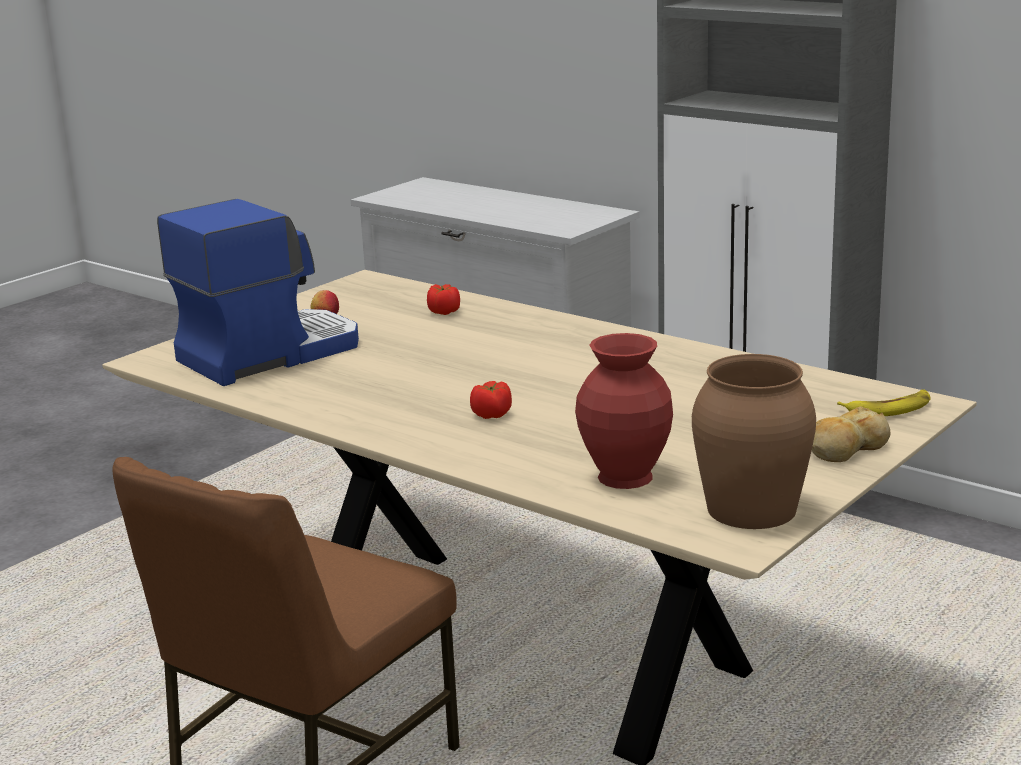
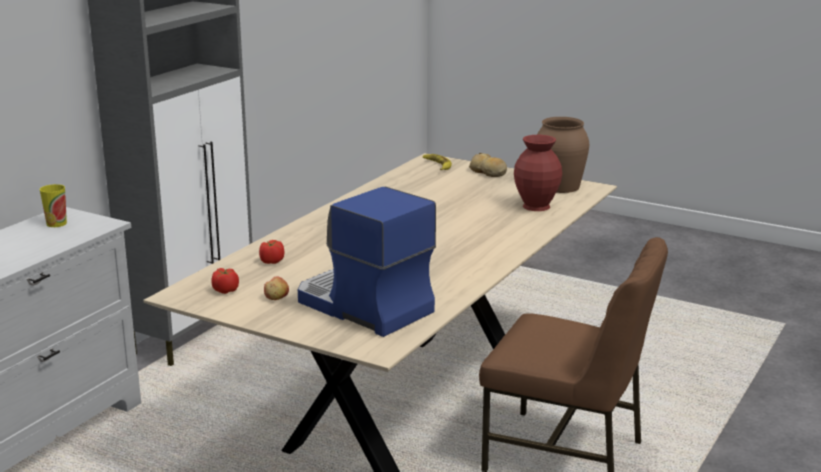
camera: 100 degrees left, 0 degrees up
(492, 415) = (465, 235): tomato -> tomato (225, 290)
(574, 214) = (56, 223): none -> cup

